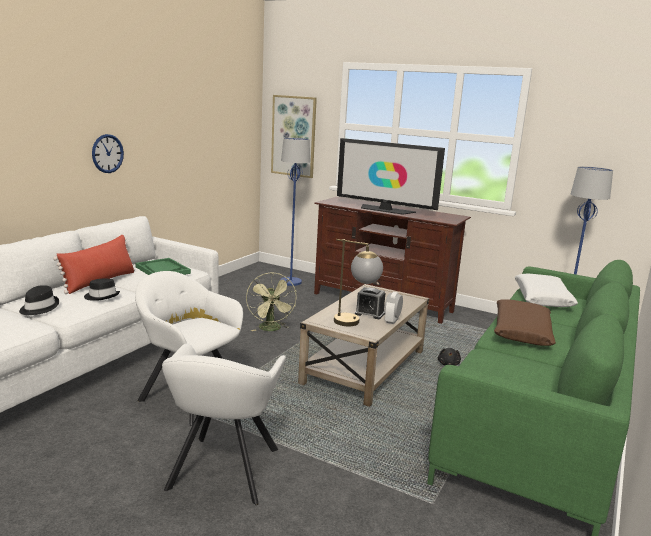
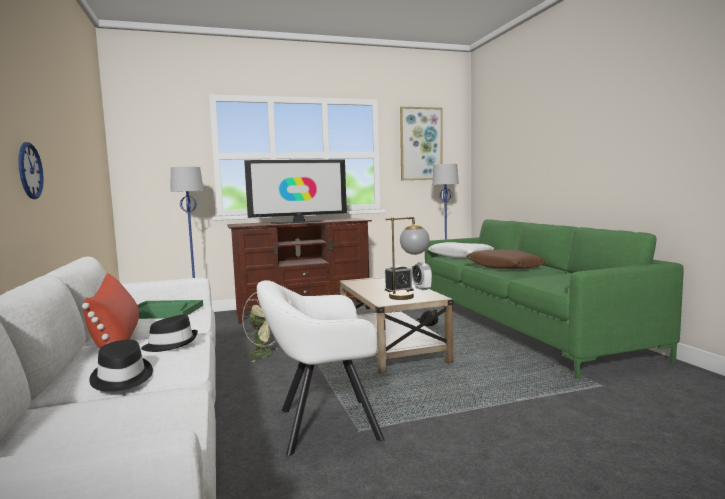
camera: 45 degrees left, 10 degrees down
(222, 472) = (487, 449): white armchair -> none
(293, 136) = (157, 172): picture -> picture (421, 144)

